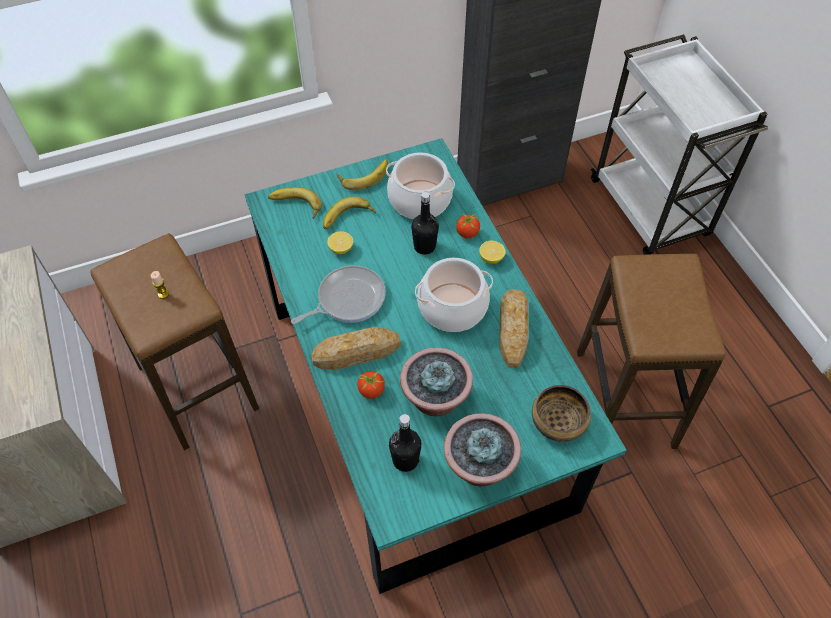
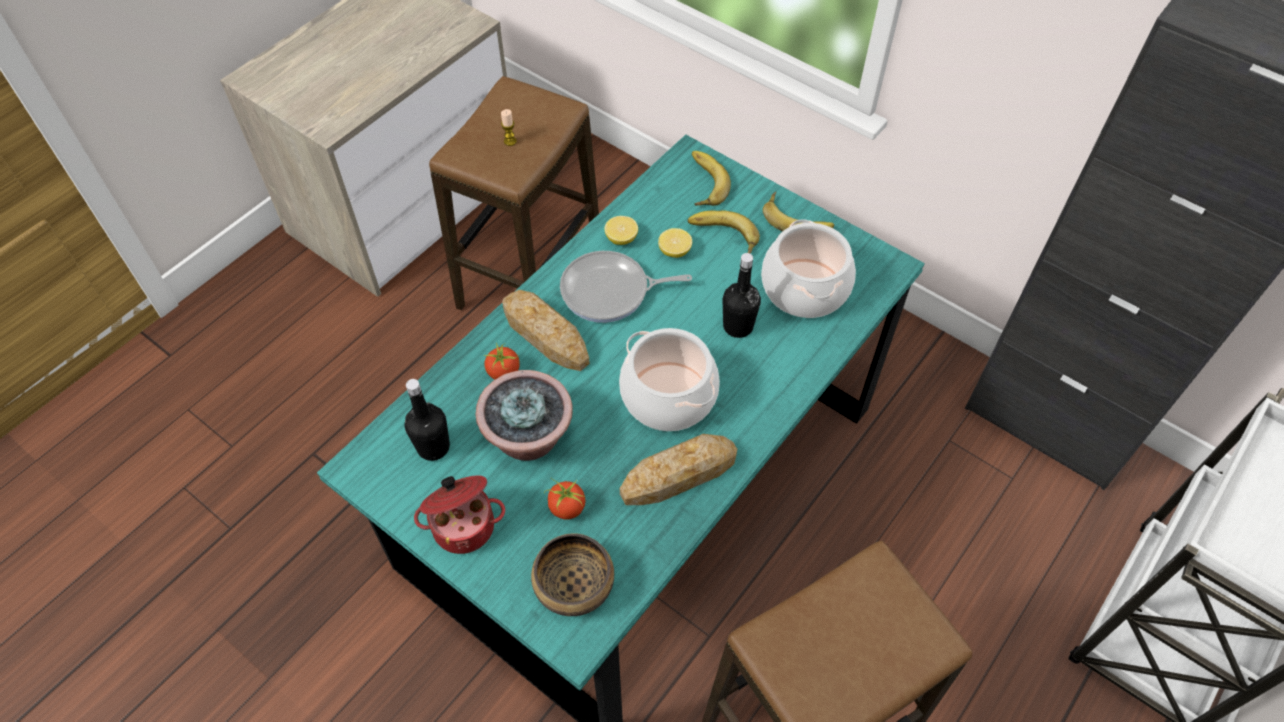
camera: 60 degrees right, 0 degrees up
(347, 299) = (610, 291): frying pan -> frying pan turned 150 degrees clockwise
(467, 233) = (791, 359): tomato -> tomato (566, 508)
(479, 466) = (463, 525): potted plant -> cooking pot
(491, 258) = (772, 402): lemon -> lemon (621, 238)

